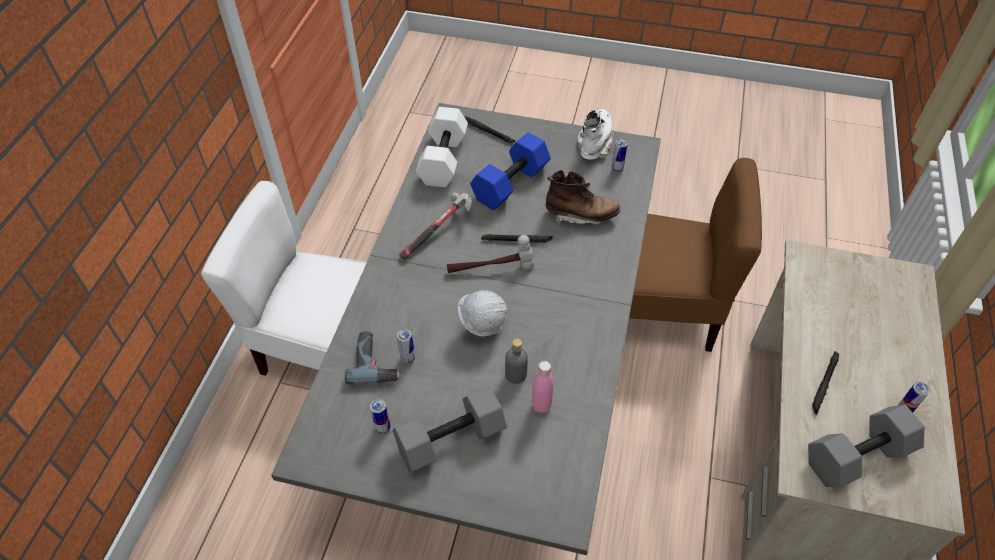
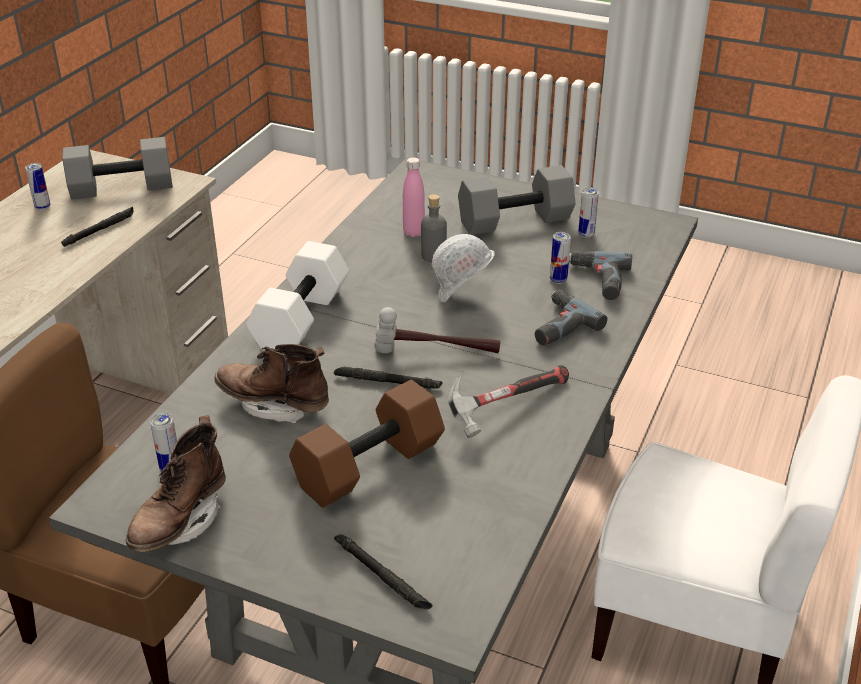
camera: 170 degrees left, 15 degrees down
(408, 306) = (557, 325): none -> power drill
(442, 158) = (484, 528): white dumbbell -> white dumbbell (302, 320)
(510, 182) = (369, 467): blue dumbbell -> brown dumbbell
(595, 143) = (180, 521): white boot -> brown boot

